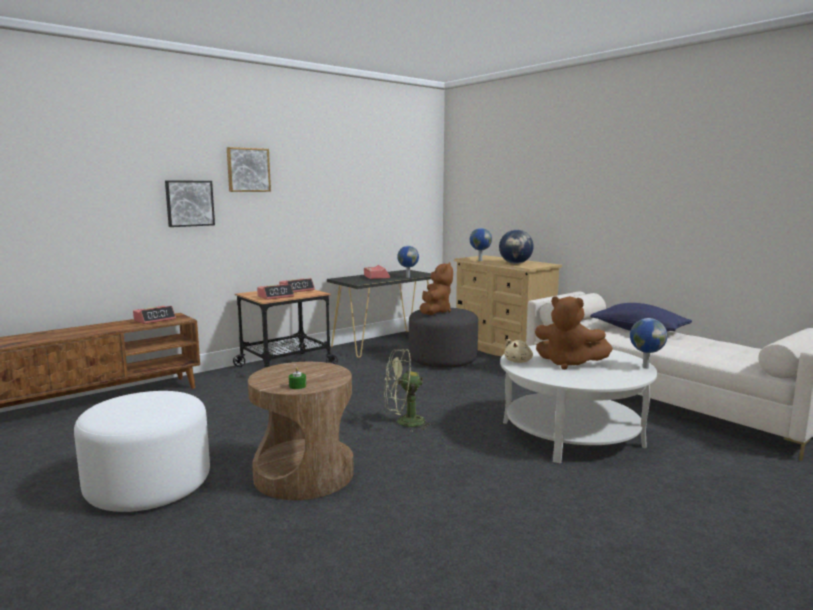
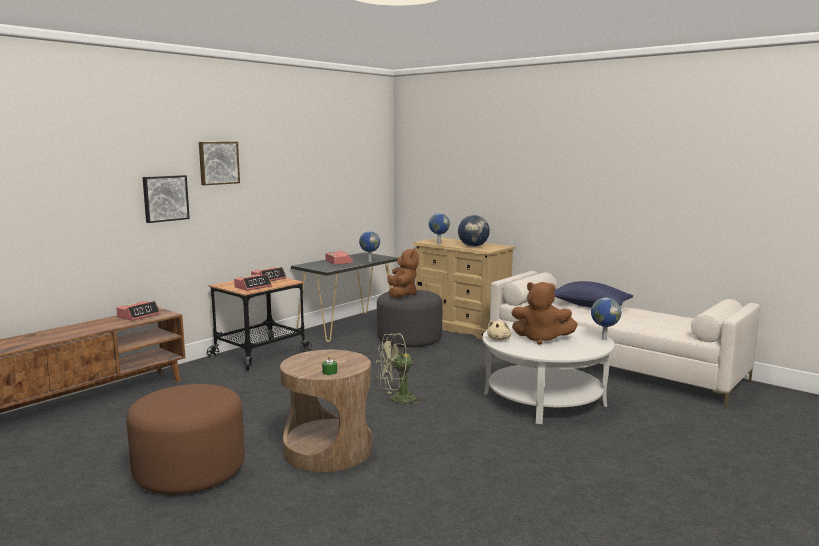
camera: 10 degrees left, 0 degrees up
(148, 485) = (189, 471): white ottoman -> brown ottoman

